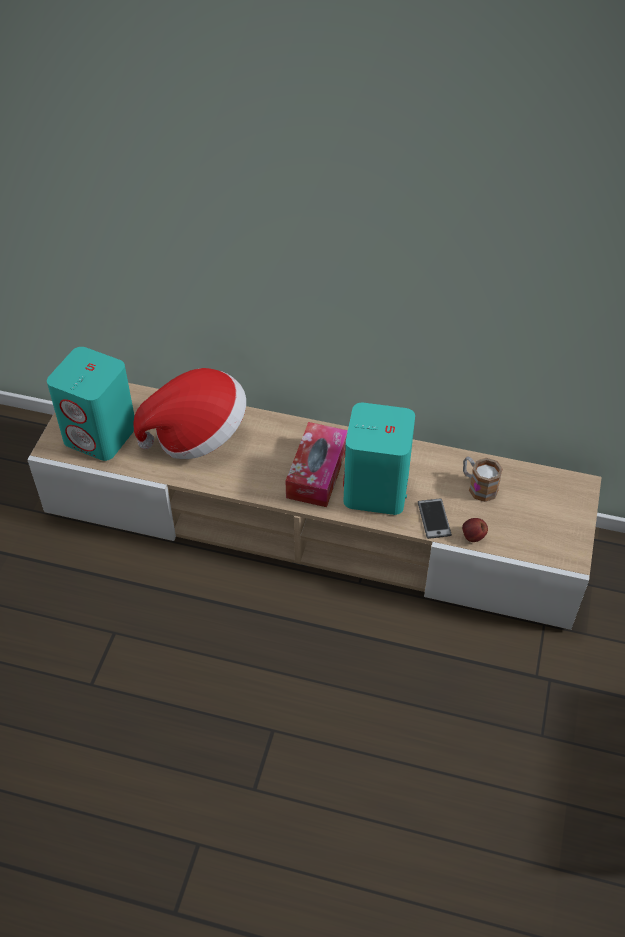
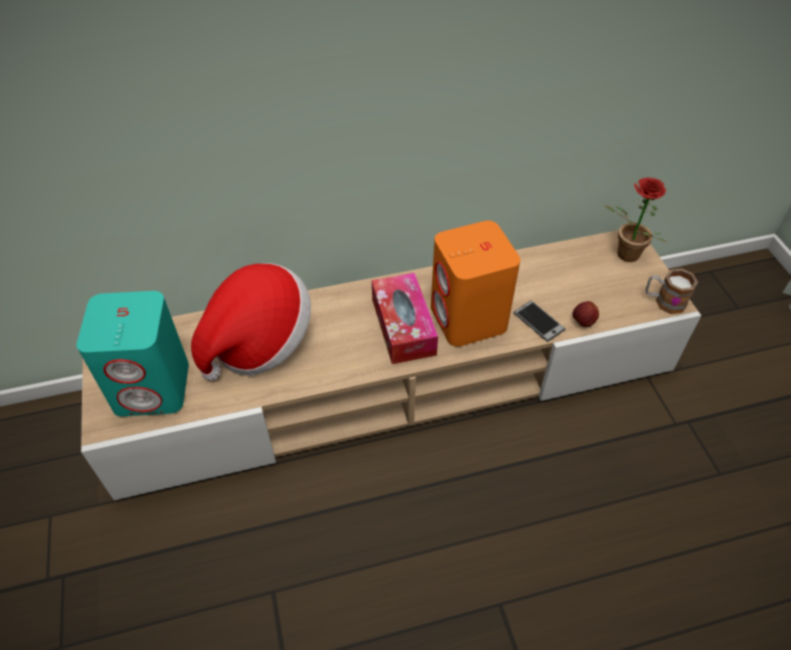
camera: 30 degrees left, 0 degrees up
(376, 490) = (468, 318): turquoise speaker -> orange speaker
(478, 486) = (551, 276): mug -> mug (664, 301)
(562, 496) = (623, 255): none -> potted plant

